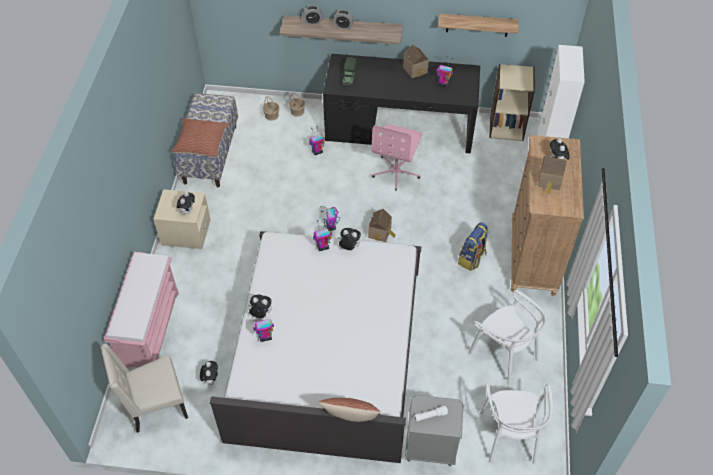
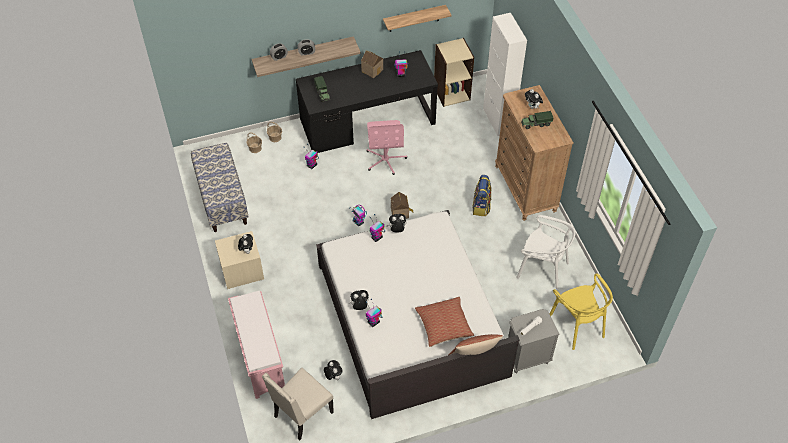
camera: 25 degrees left, 0 degrees up
(201, 143) = (223, 191): pillow -> pillow (444, 325)
(509, 436) = (577, 325): white chair -> yellow chair
(549, 181) = (536, 124): toy house -> toy truck

